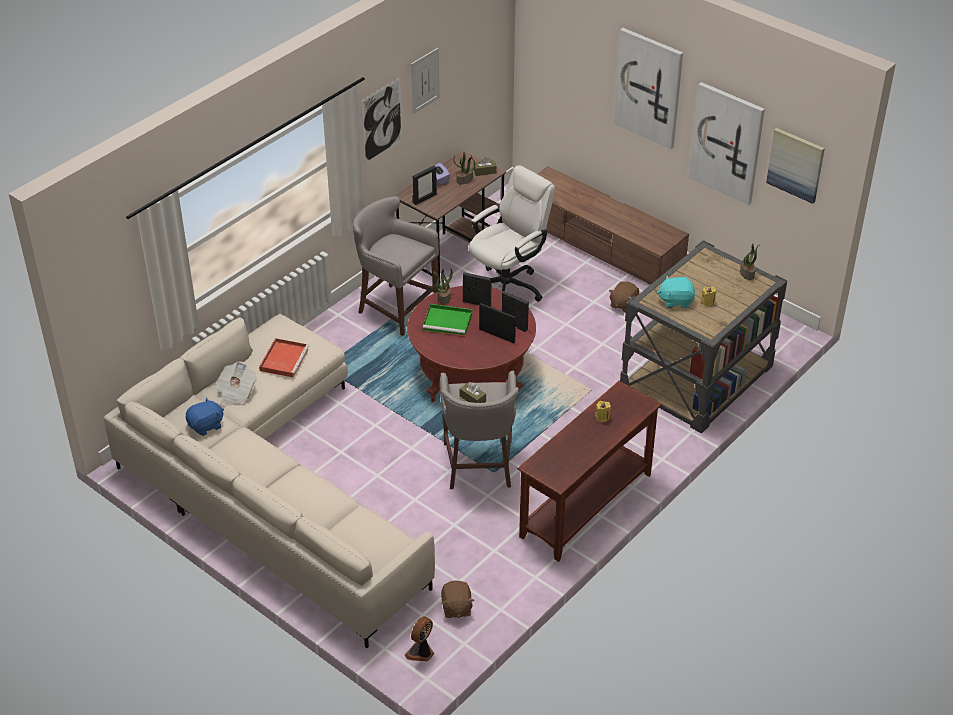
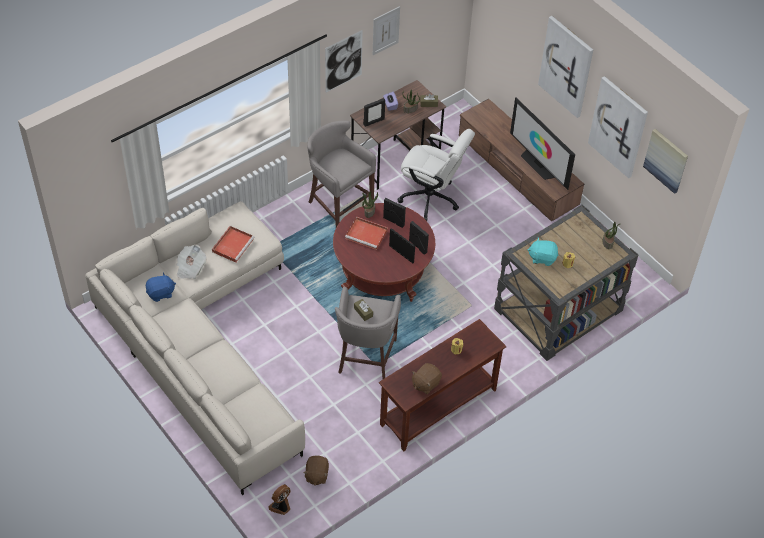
camera: 10 degrees right, 10 degrees up
(448, 321) = (367, 234): green tray -> red tray
(508, 287) = (432, 200): white office chair -> white office chair turned 60 degrees clockwise
(623, 304) = (519, 232): brown plush toy -> brown plush toy (425, 383)
(629, 222) = (539, 164): none -> television

